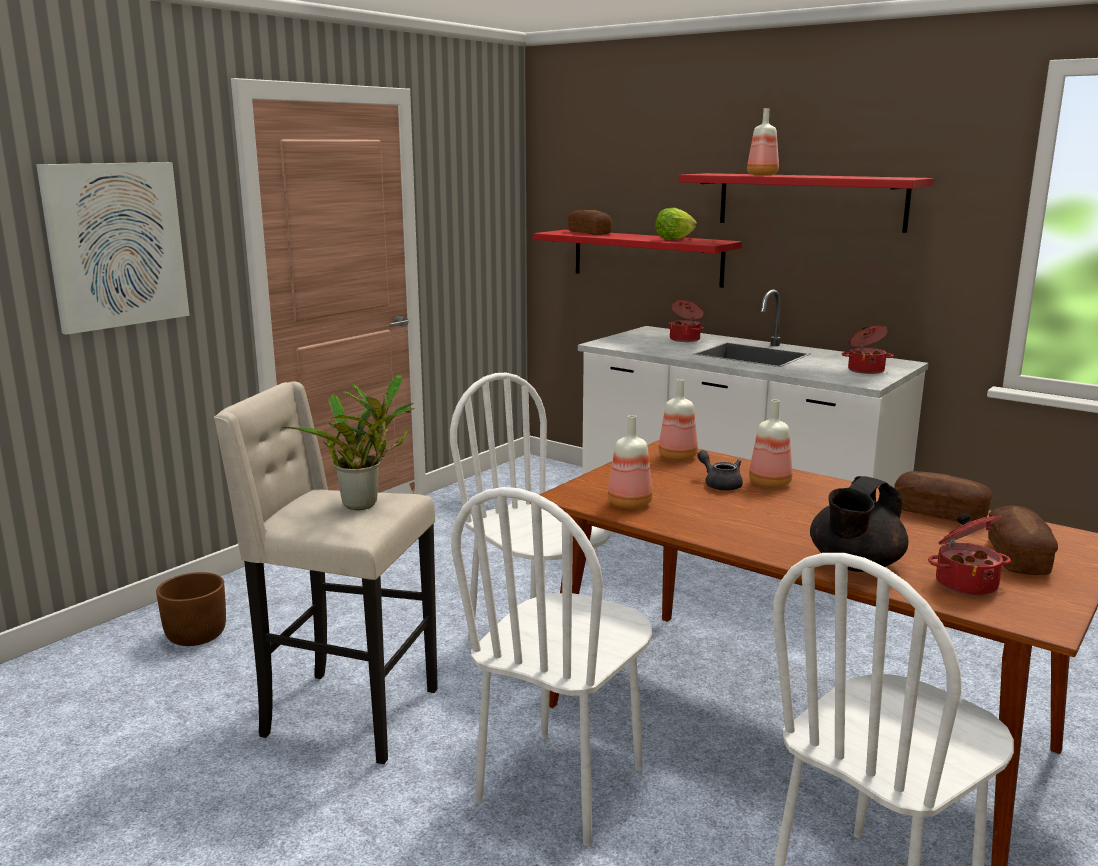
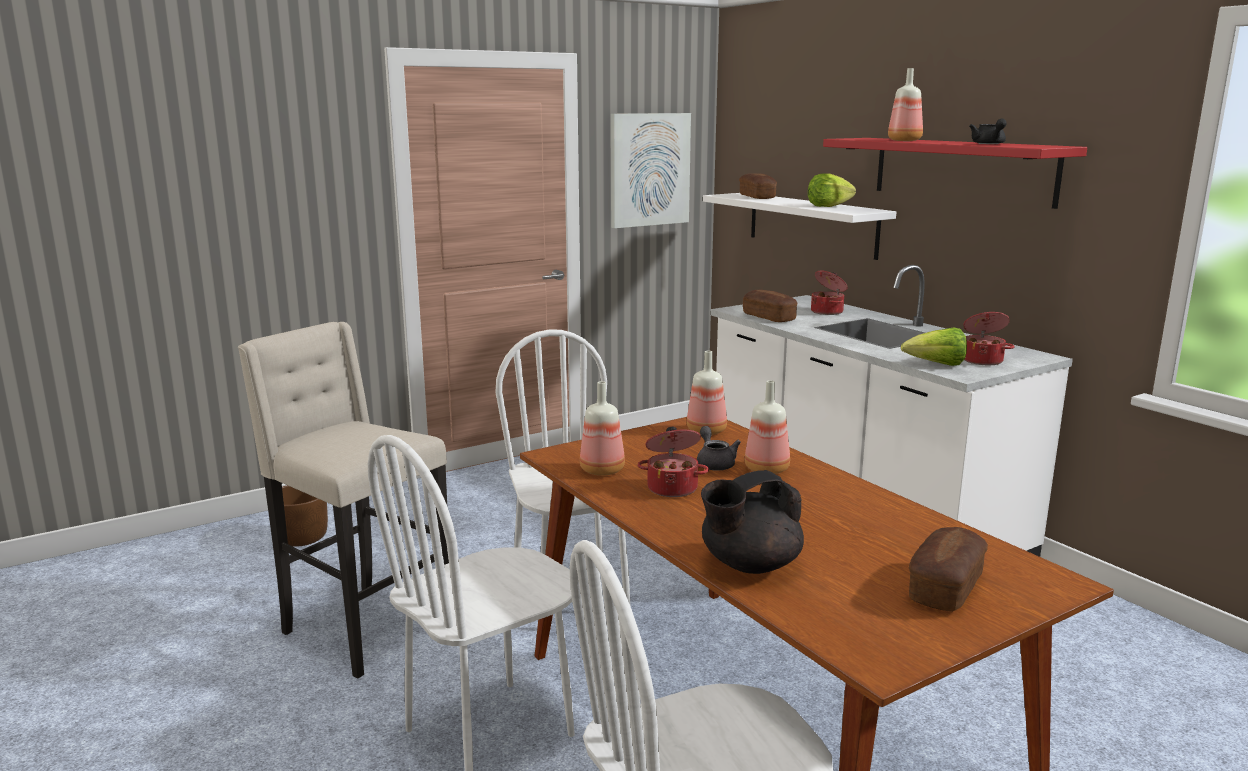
camera: 20 degrees right, 0 degrees up
(116, 245) = (266, 193): picture -> picture (649, 169)
(365, 504) = (372, 439): potted plant -> none
(646, 257) = (811, 224): red shelf -> white shelf
(836, 377) = (936, 365): none -> lettuce
(849, 177) = (989, 144): none -> black teapot
(939, 513) = (914, 526): bread -> bread (768, 317)
(965, 583) = (845, 604): cooking pot -> cooking pot (672, 487)

